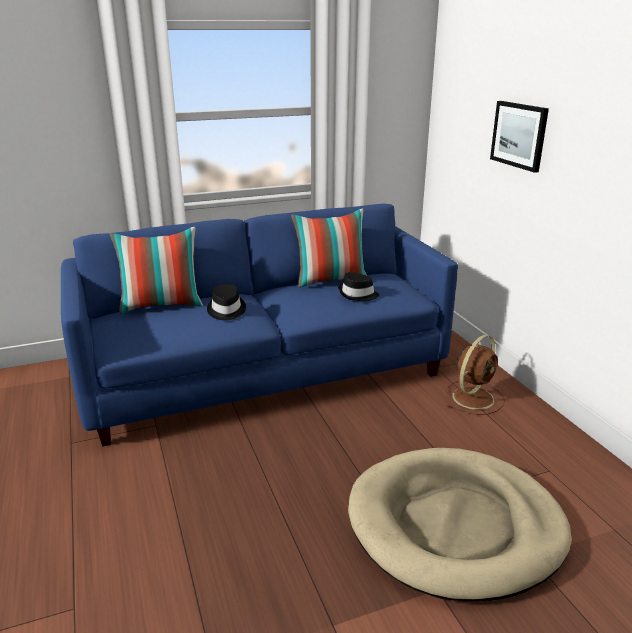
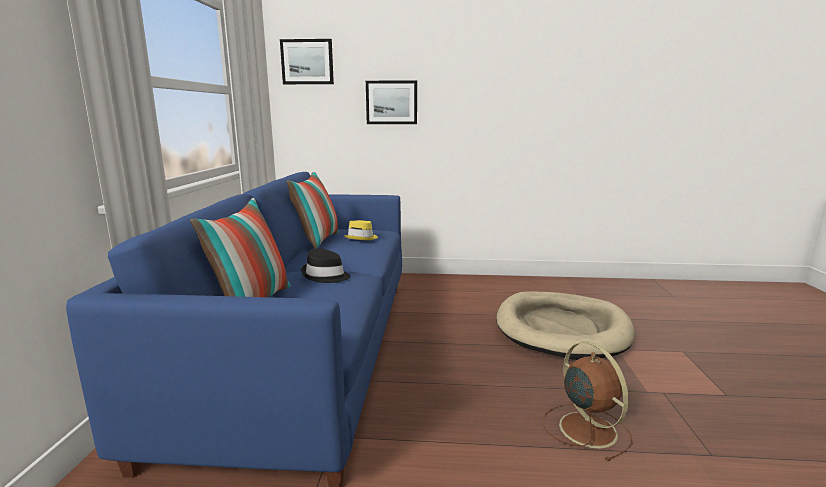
camera: 65 degrees left, 10 degrees down
(358, 295) = (362, 238): black hat -> yellow hat
(459, 69) = (307, 62): none -> picture
(474, 397) = (435, 288): brown fan -> brown fan (585, 428)

